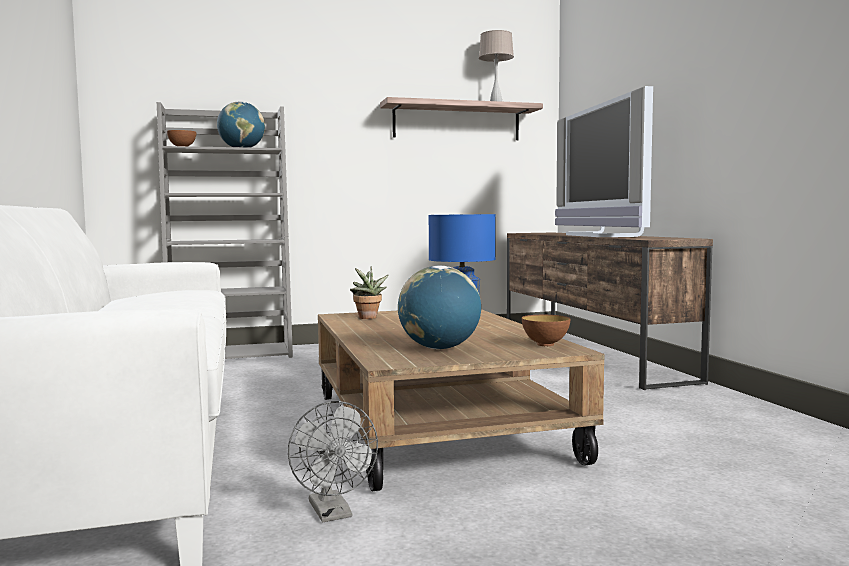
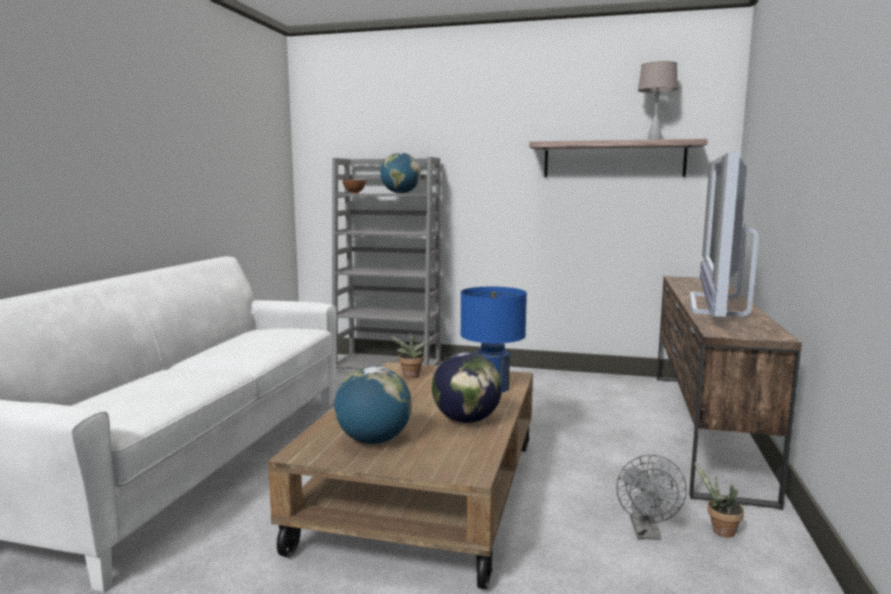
camera: 30 degrees right, 5 degrees up
(333, 513) = (232, 569): grey fan -> grey fan (647, 533)
(490, 330) = (466, 420): none -> globe
(545, 344) = (468, 457): bowl -> none
(689, 401) = (719, 531): none -> potted plant

